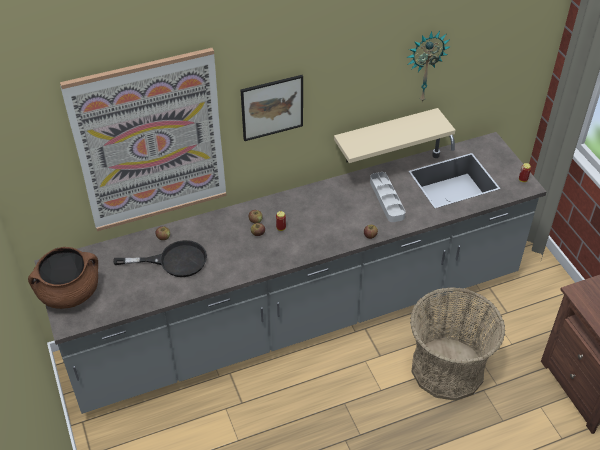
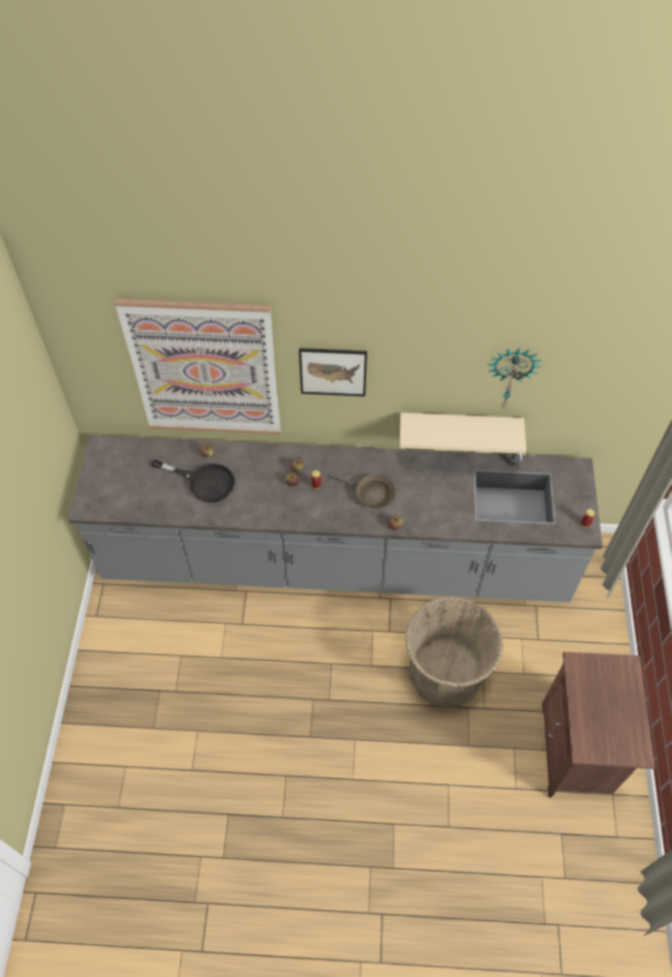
camera: 25 degrees right, 10 degrees up
(70, 293) = (102, 478): brown cooking pot -> none
(334, 218) = (371, 494): none -> brown frying pan
(386, 199) = (433, 493): grey tray -> none

